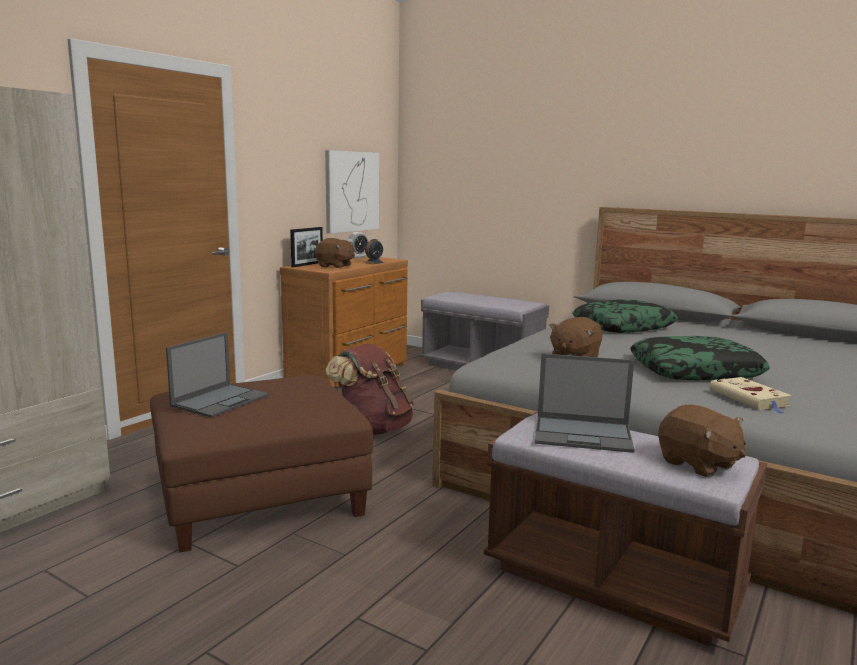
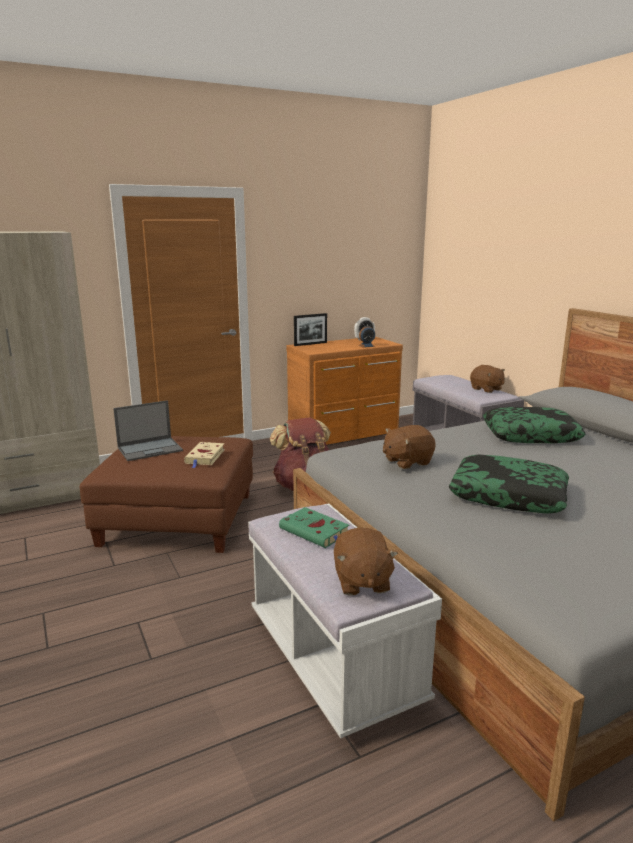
camera: 30 degrees right, 5 degrees up
(335, 266) = (328, 347): brown plush toy -> brown plush toy (486, 389)
(351, 191) = (366, 282): picture -> none
(584, 434) = (316, 532): laptop -> green book
(612, 580) = (333, 658): brown bench -> white bench
(750, 399) = (502, 535): beige book -> beige book (205, 457)

